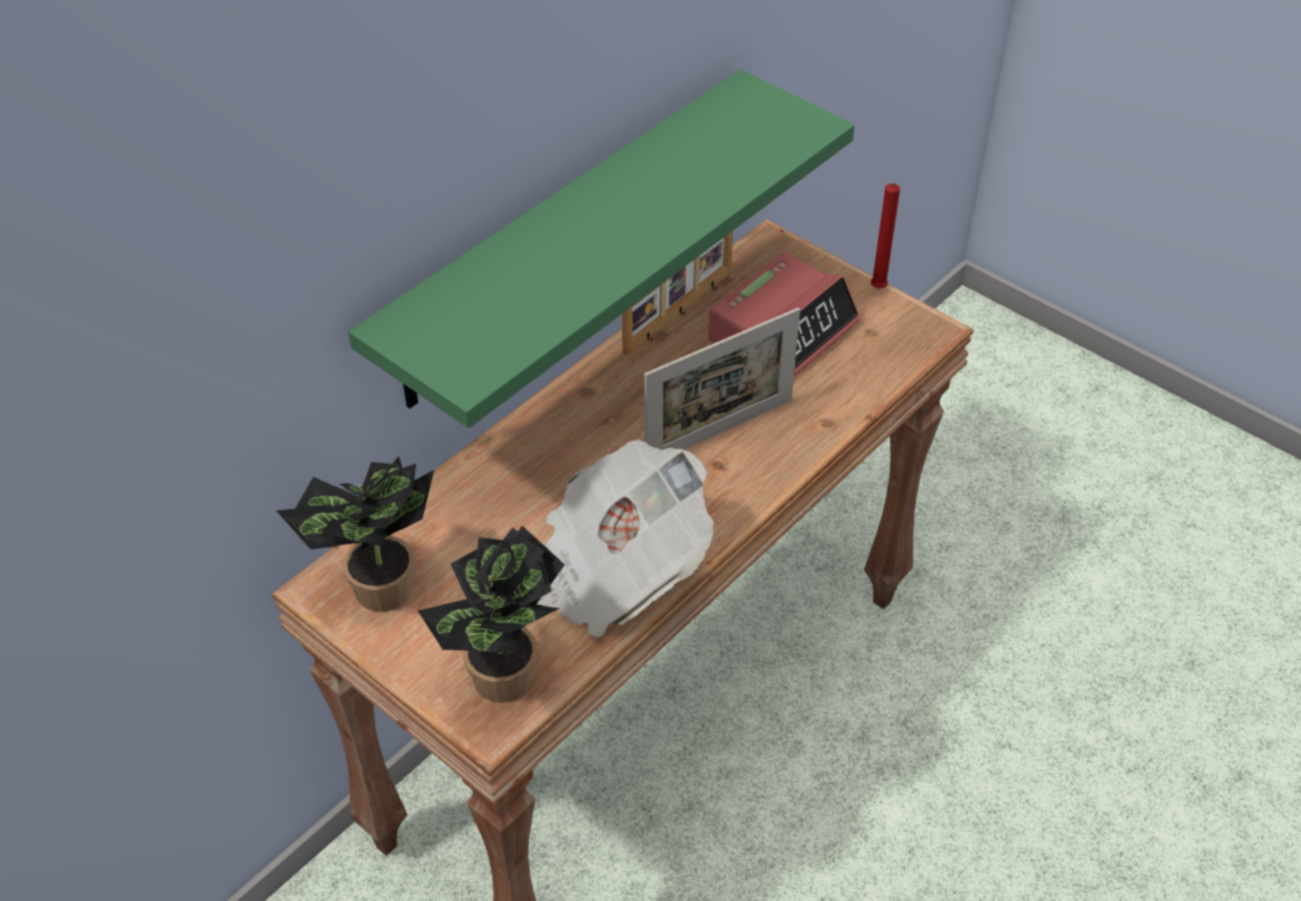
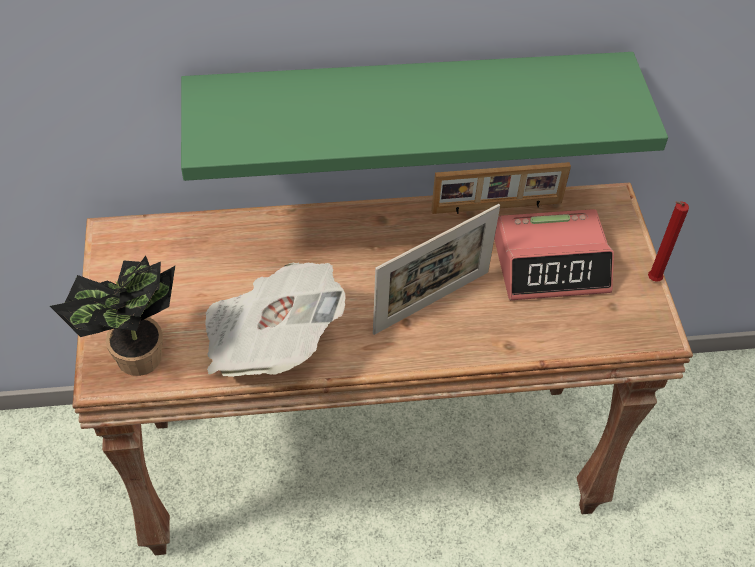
camera: 40 degrees right, 5 degrees up
(378, 595) = (132, 259): potted plant -> none
(719, 432) = (431, 302): picture frame -> picture frame turned 45 degrees counterclockwise

